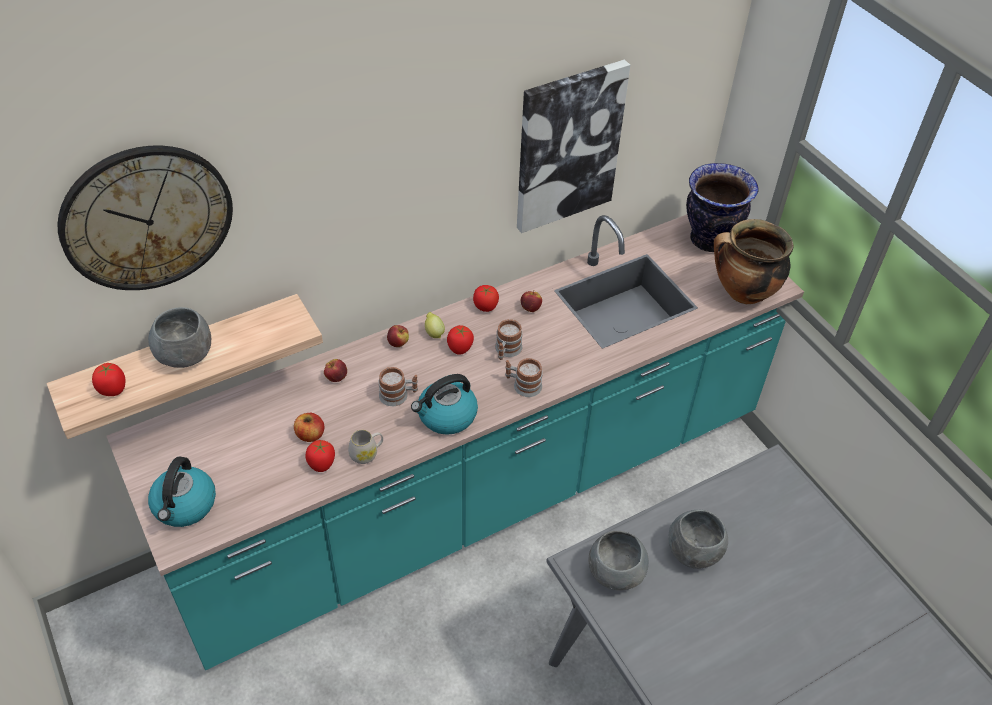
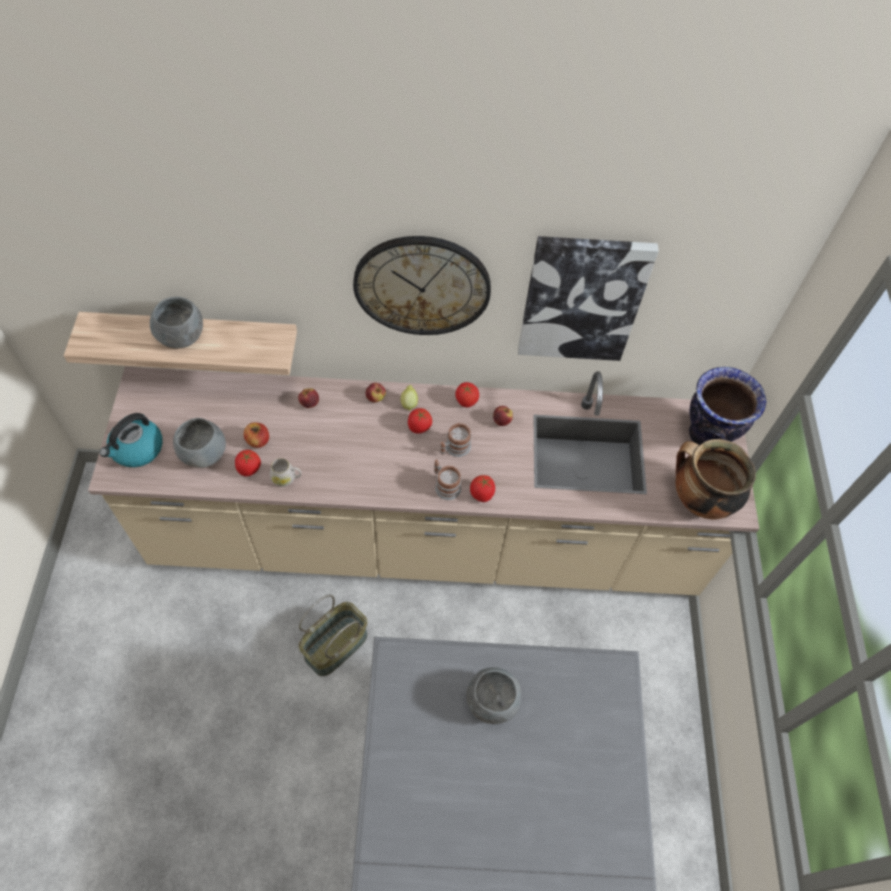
camera: 30 degrees right, 10 degrees up
(113, 389) = (115, 339): tomato -> tomato (482, 494)
(147, 218) = (159, 221): wall clock -> wall clock (422, 285)
(398, 395) = (344, 442): mug -> none
(446, 416) = (366, 479): kettle -> none
(460, 640) = (335, 645): none -> basket
(490, 490) = (438, 541): turquoise counter -> beige counter
(615, 572) = (416, 680): grey bowl -> grey bowl (203, 453)

